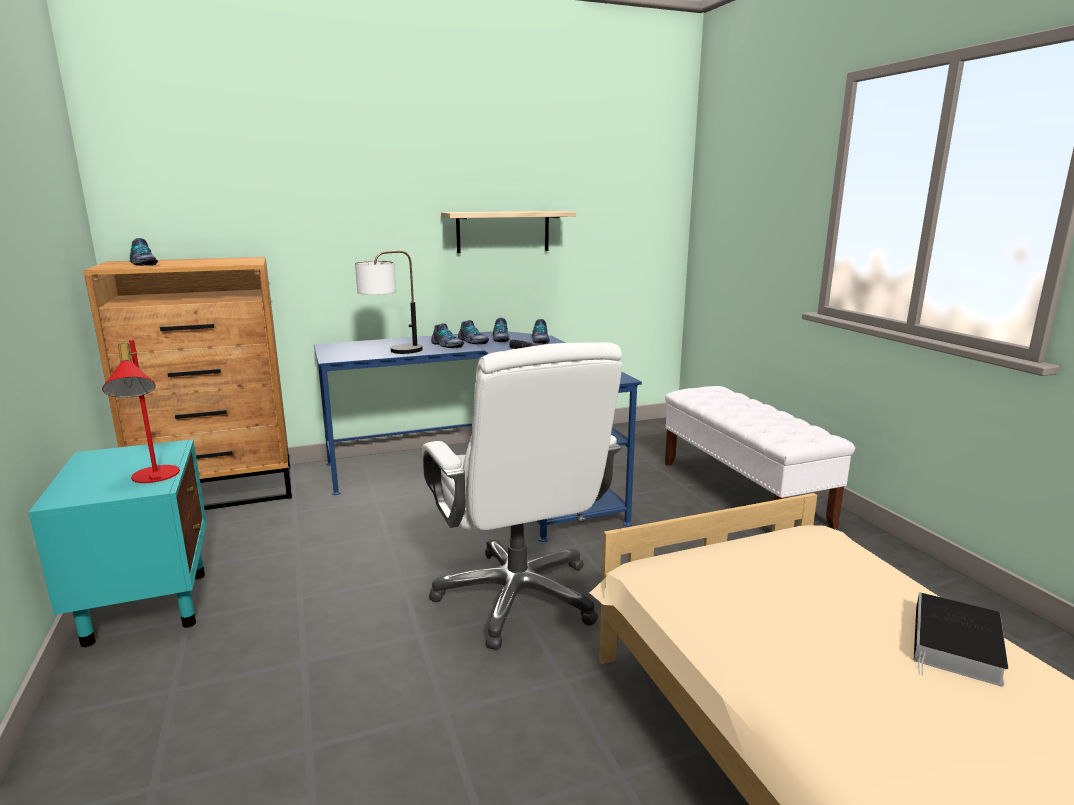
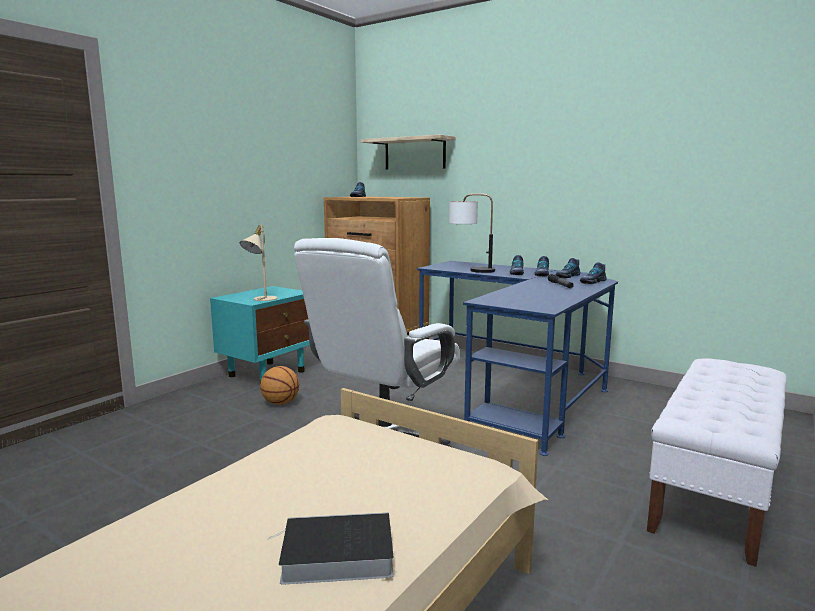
camera: 55 degrees right, 5 degrees down
(152, 478) = (261, 299): red table lamp -> beige table lamp
(283, 628) = (281, 403): none -> basketball
(503, 231) = (604, 184): shelf -> shelf (414, 153)

